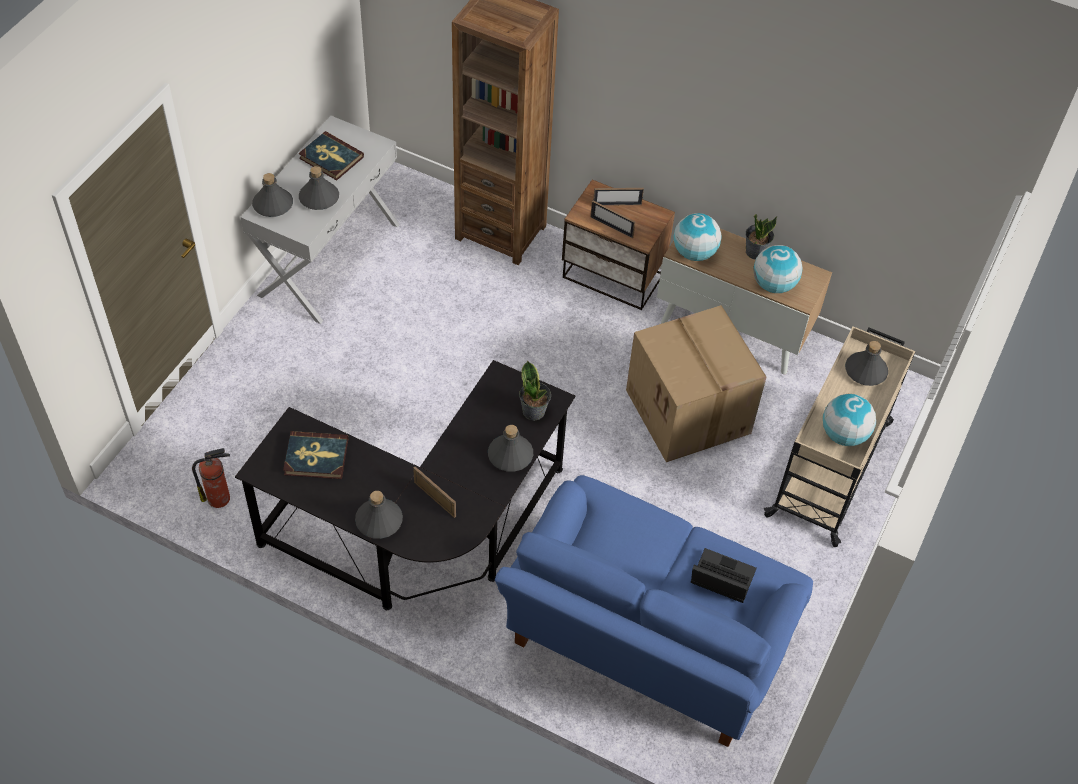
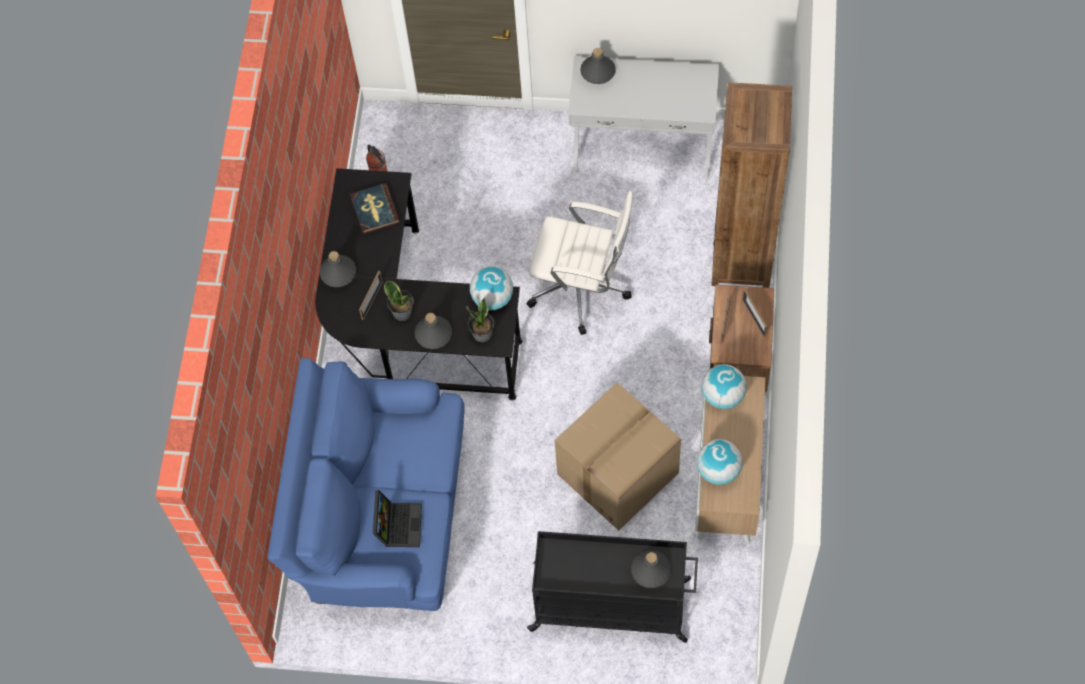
camera: 75 degrees right, 10 degrees up
(319, 198) = (622, 98): grey bottle -> none
(331, 158) = (670, 86): book -> none
(463, 365) = (582, 288): none -> white office chair
(755, 251) = (750, 444): potted plant -> potted plant (402, 312)
(830, 467) = (612, 605): beige cart -> black cart
(843, 435) = (572, 571): globe -> globe (492, 298)

